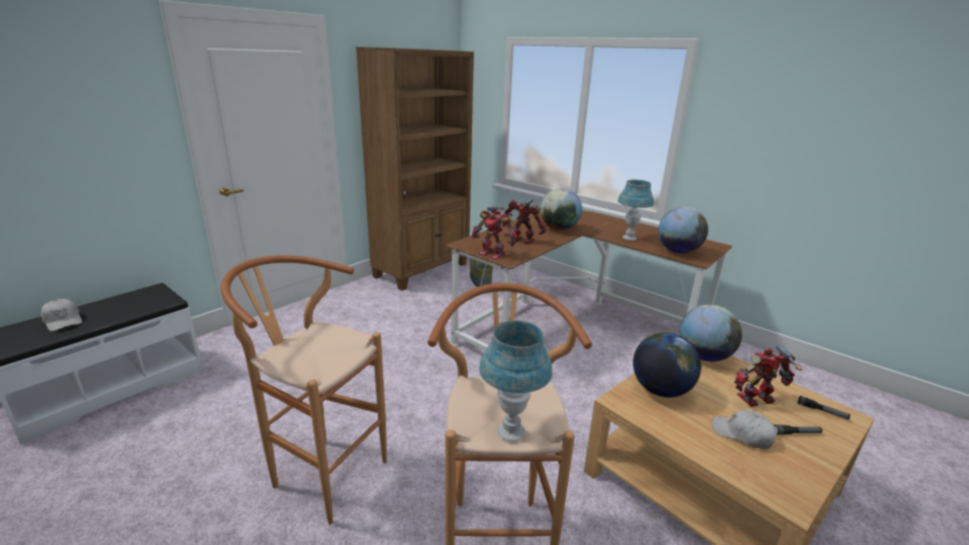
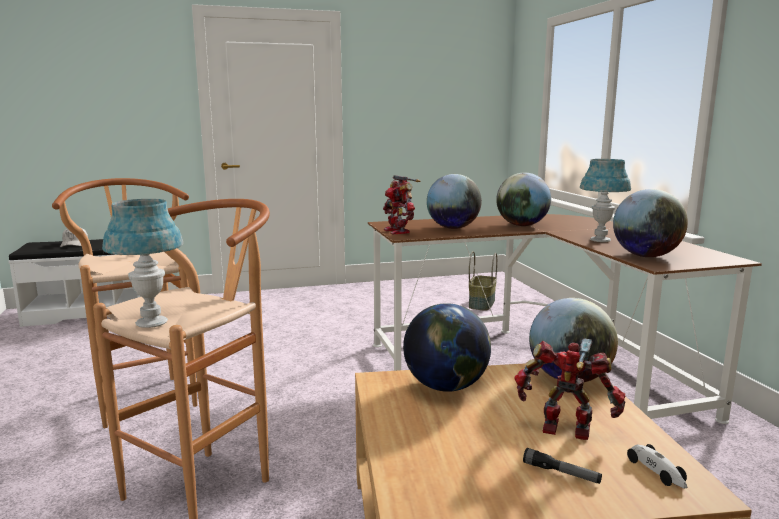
camera: 35 degrees right, 10 degrees down
(422, 270) = (430, 286): brown bookcase -> none
(522, 241) = (453, 228): toy robot -> globe
(742, 434) = (475, 447): white cap -> none
(822, 411) = (657, 471): flashlight -> toy car

